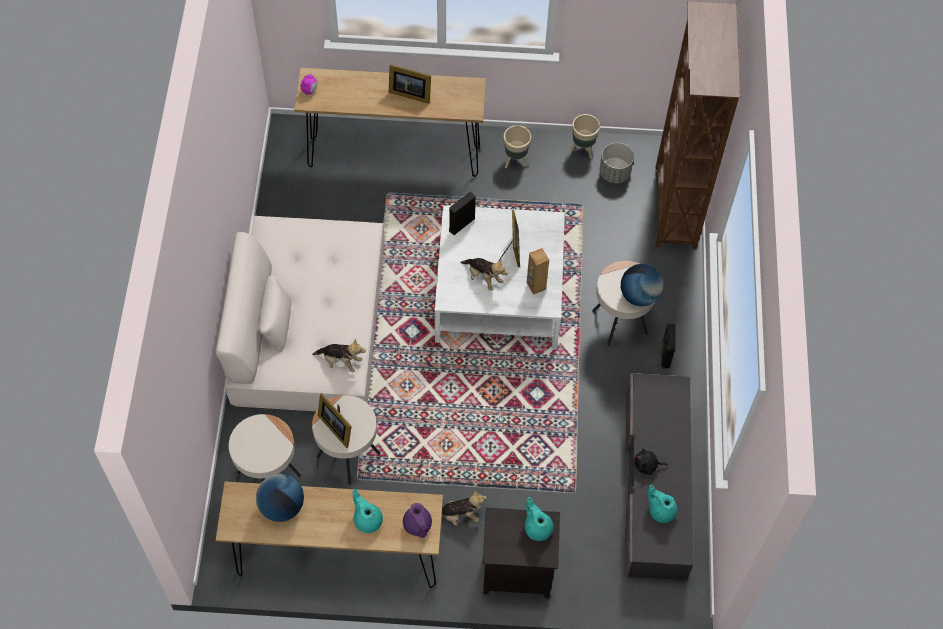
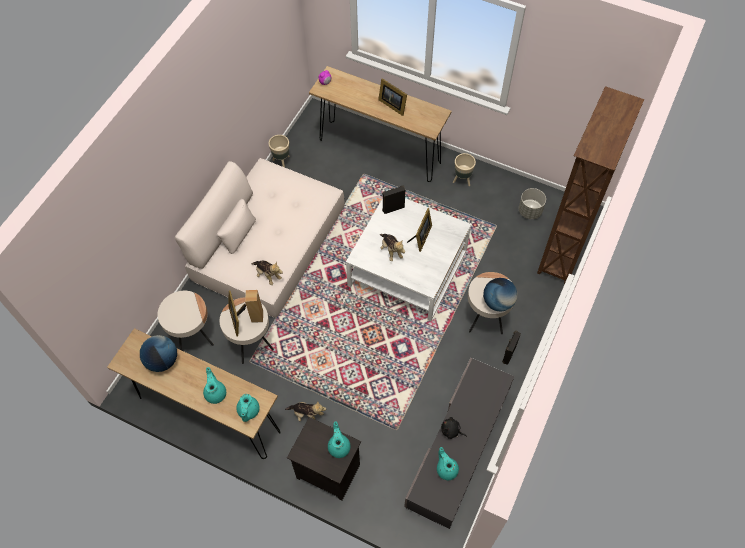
camera: 25 degrees right, 0 degrees up
(417, 526) = (248, 411): purple teapot -> turquoise teapot
(535, 286) = (425, 269): brown speaker -> brown speaker (257, 316)
(582, 149) = (513, 187): beige planter -> beige planter (282, 161)

